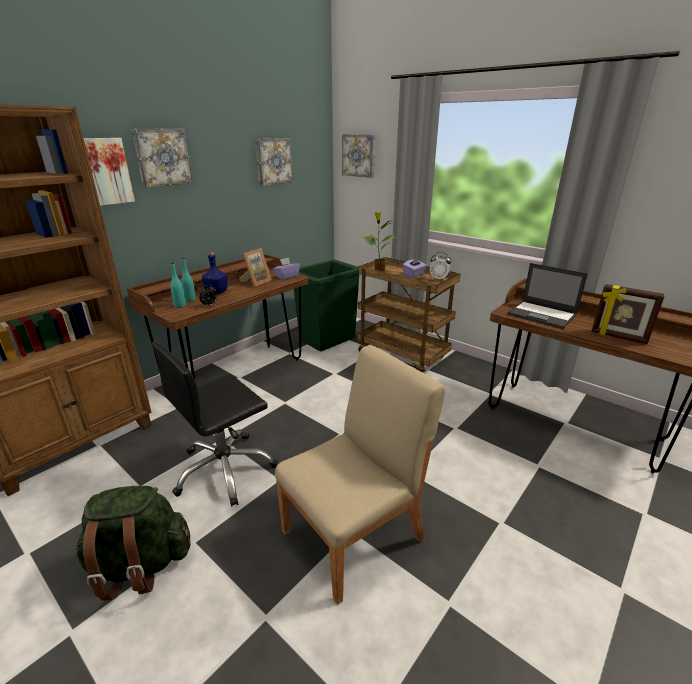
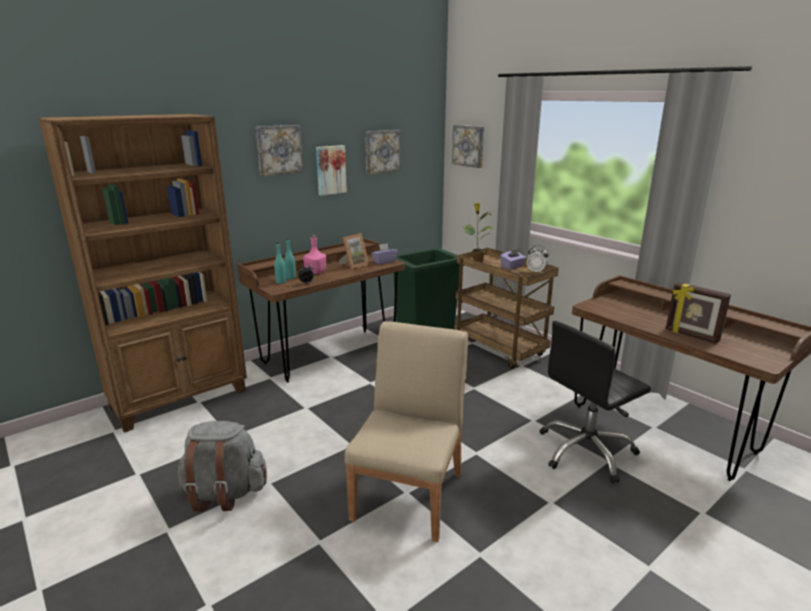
camera: 10 degrees right, 5 degrees down
(105, 171) = (230, 162): picture -> picture (330, 170)
(140, 565) = (224, 493): green backpack -> grey backpack
(216, 292) = (315, 272): blue bottle -> pink bottle
(225, 470) = (304, 432): black office chair -> black office chair (586, 451)
(355, 534) = (409, 494): beige chair -> beige chair turned 45 degrees counterclockwise
(542, 315) = (625, 311): laptop -> none

